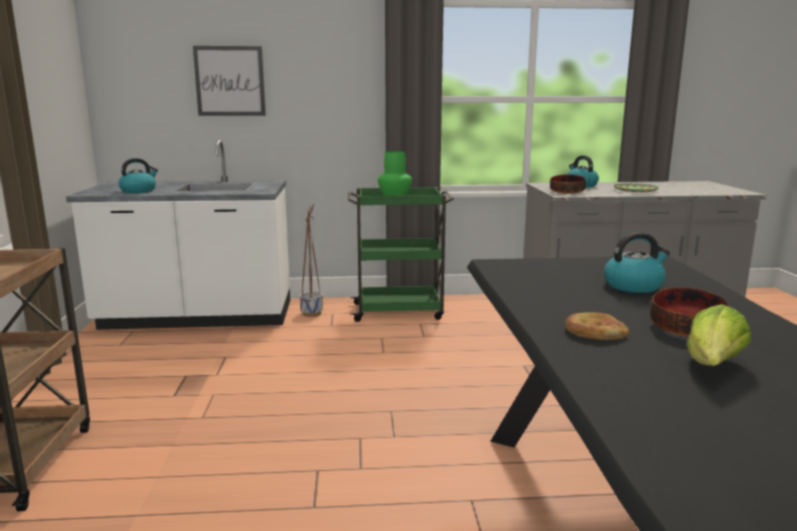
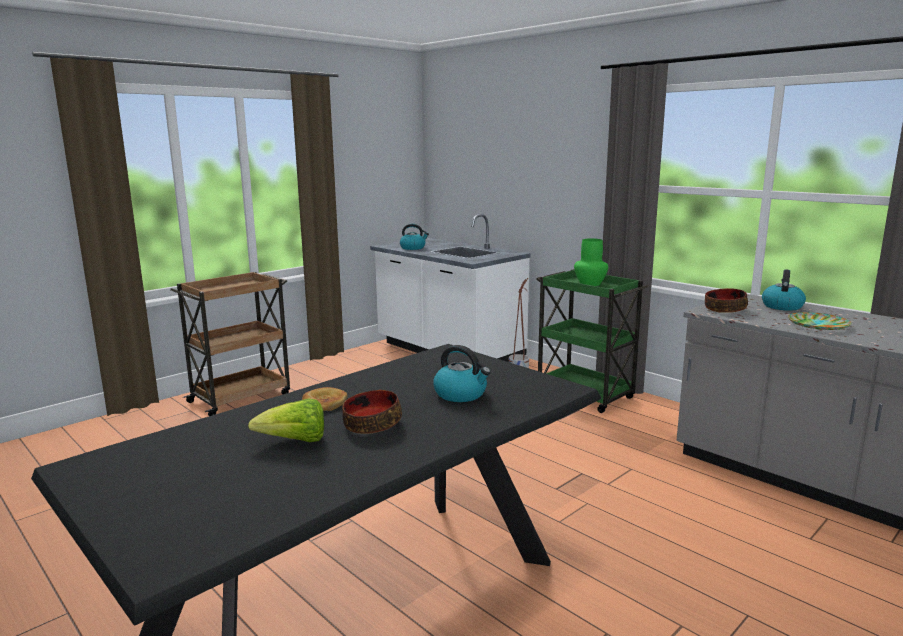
camera: 50 degrees right, 0 degrees up
(230, 81) = (501, 165): picture -> none

